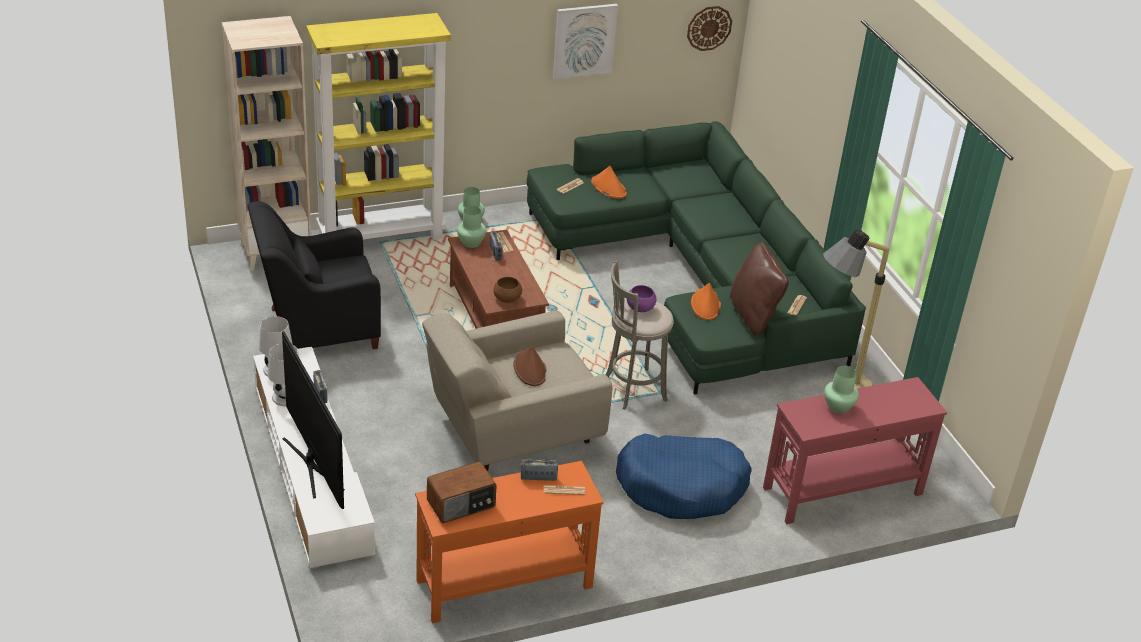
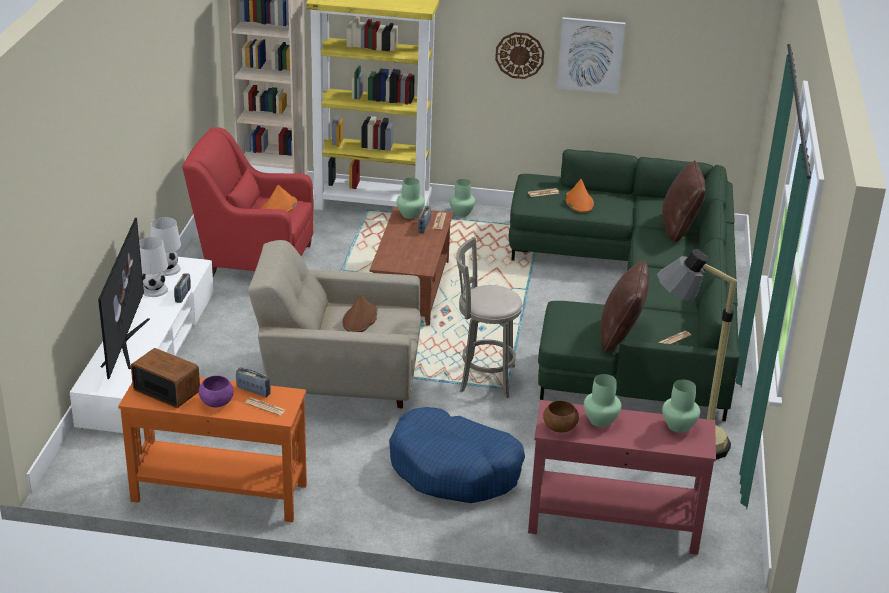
camera: 30 degrees right, 5 degrees down
(317, 329) = (253, 259): black armchair -> red armchair
(461, 504) = (167, 390): radio -> radio turned 150 degrees counterclockwise
(507, 299) = (398, 263): brown bowl -> brown bowl (559, 427)
(640, 308) = (491, 292): purple bowl -> purple bowl (216, 403)
(705, 305) = (580, 315): orange hat -> orange hat (279, 208)
(709, 28) = (728, 67): wall clock -> wall clock (519, 55)
(713, 193) = (679, 229): none -> brown pillow
(897, 391) = (678, 426): none -> green vase

